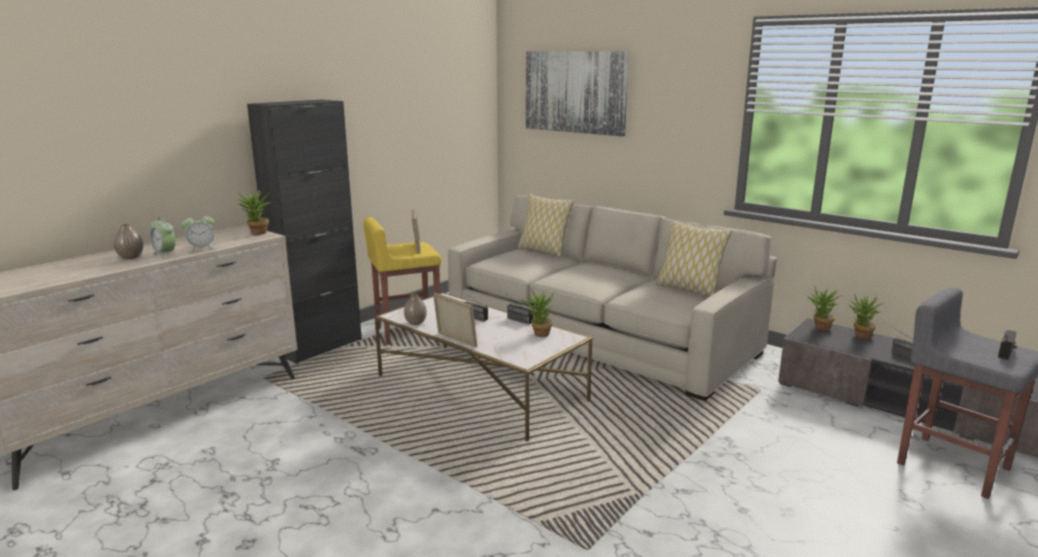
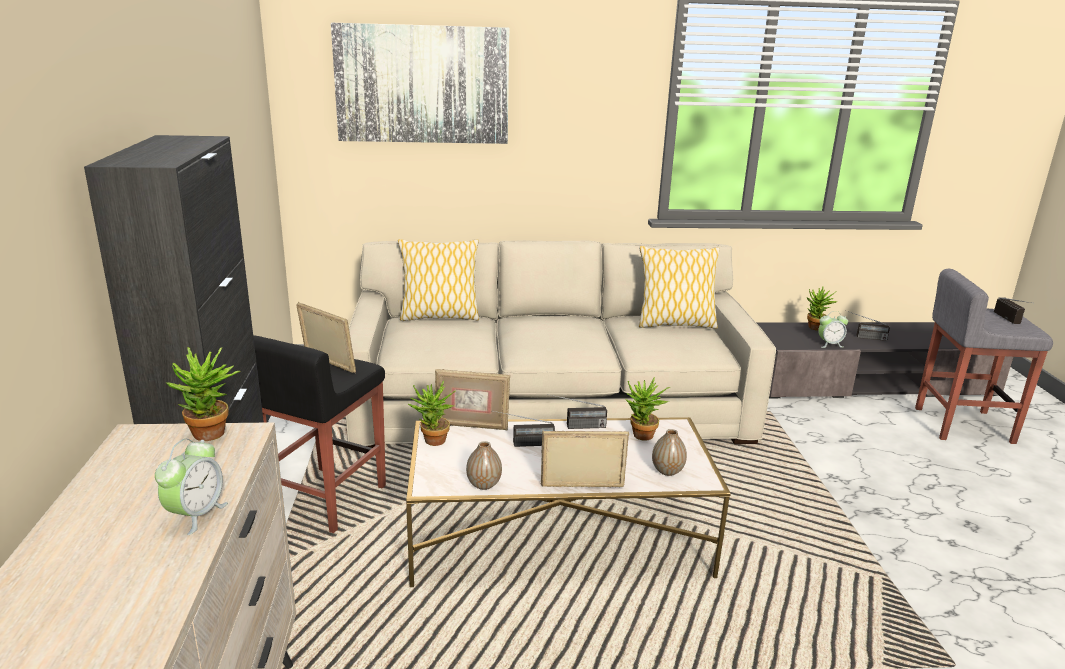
camera: 45 degrees left, 5 degrees up
(130, 257) = (83, 610): vase -> vase (667, 471)
(165, 254) = (152, 564): alarm clock -> alarm clock (829, 344)
(406, 332) = (326, 500): yellow stool -> black stool
(463, 301) = (471, 425): none -> picture frame
(819, 328) = (779, 330): potted plant -> potted plant (432, 442)

